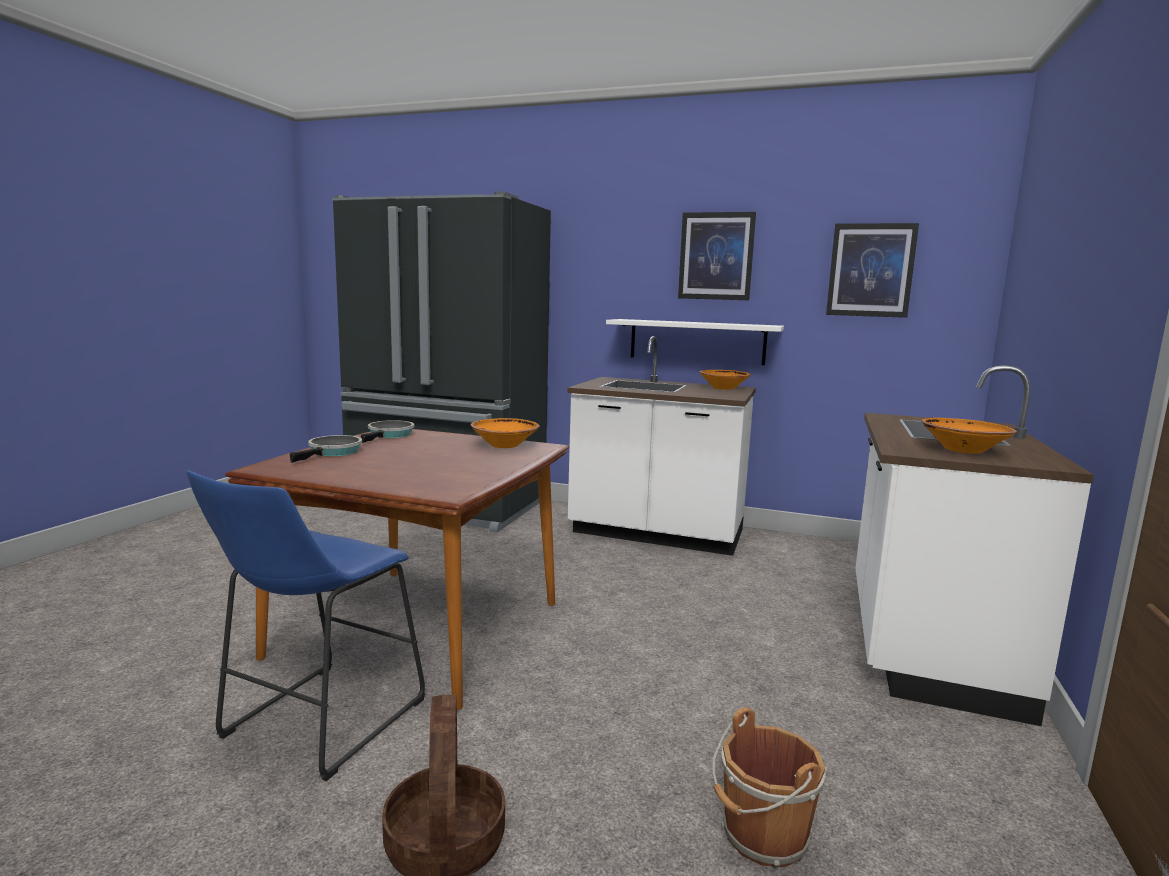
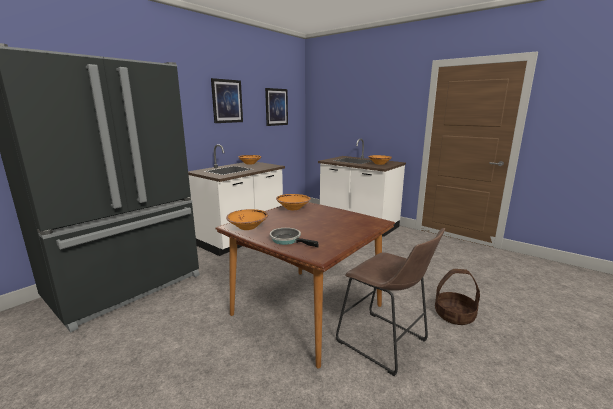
camera: 70 degrees left, 5 degrees up
(316, 723) = (385, 344): blue stool -> brown stool
(389, 435) = (248, 227): frying pan -> orange bowl
(697, 341) = (224, 144): white shelf -> none
(762, 836) = (442, 267): brown bucket -> none

